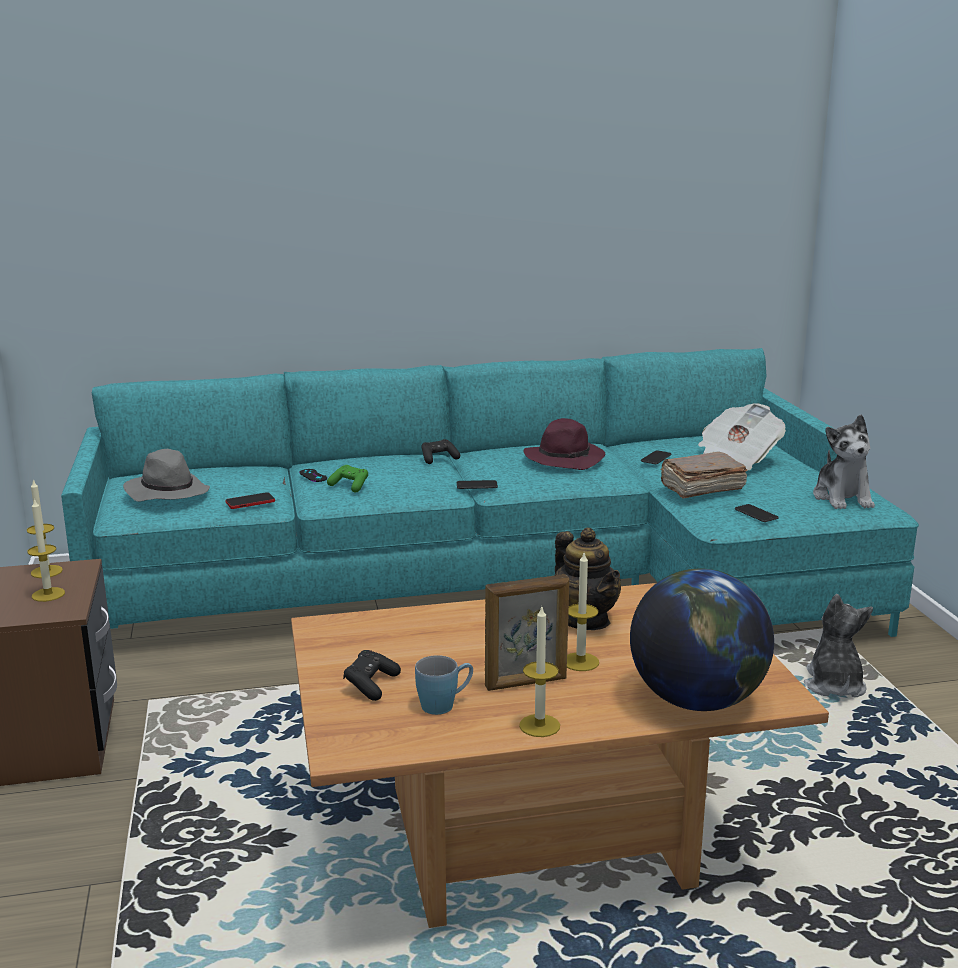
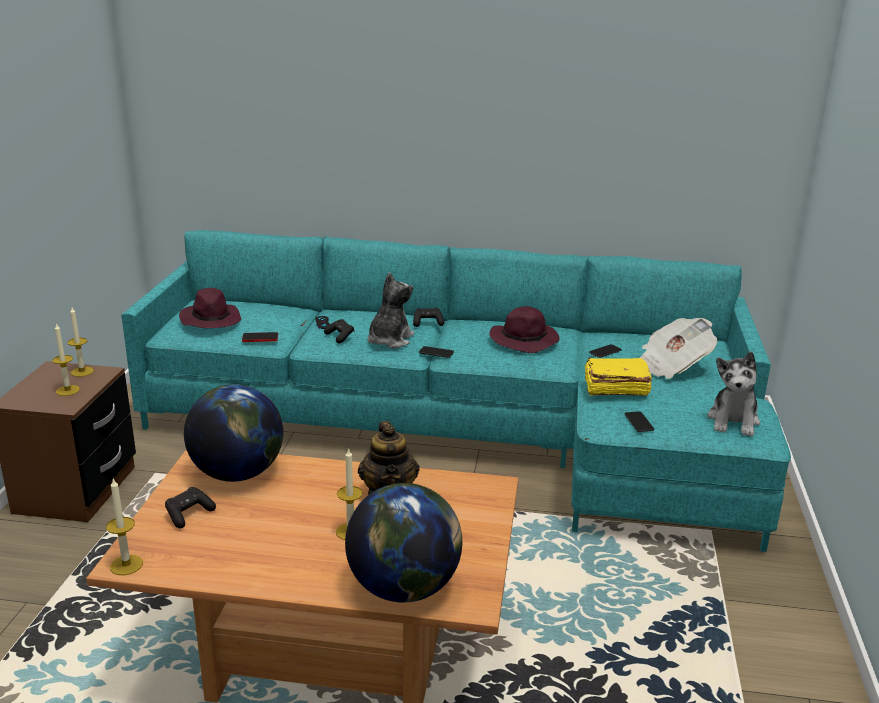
camera: 20 degrees right, 5 degrees up
(167, 493) = (210, 320): grey hat -> purple hat
(350, 486) = (340, 337): green game controller -> black game controller
(385, 633) = (237, 473): none -> globe
(445, 704) = (222, 543): blue mug -> none
(526, 683) = (294, 540): picture frame -> none
(539, 725) = (269, 579): candle -> candle (126, 565)
(701, 488) = (615, 388): brown book -> yellow book
(833, 685) = (671, 584): plush toy -> plush toy (389, 340)

